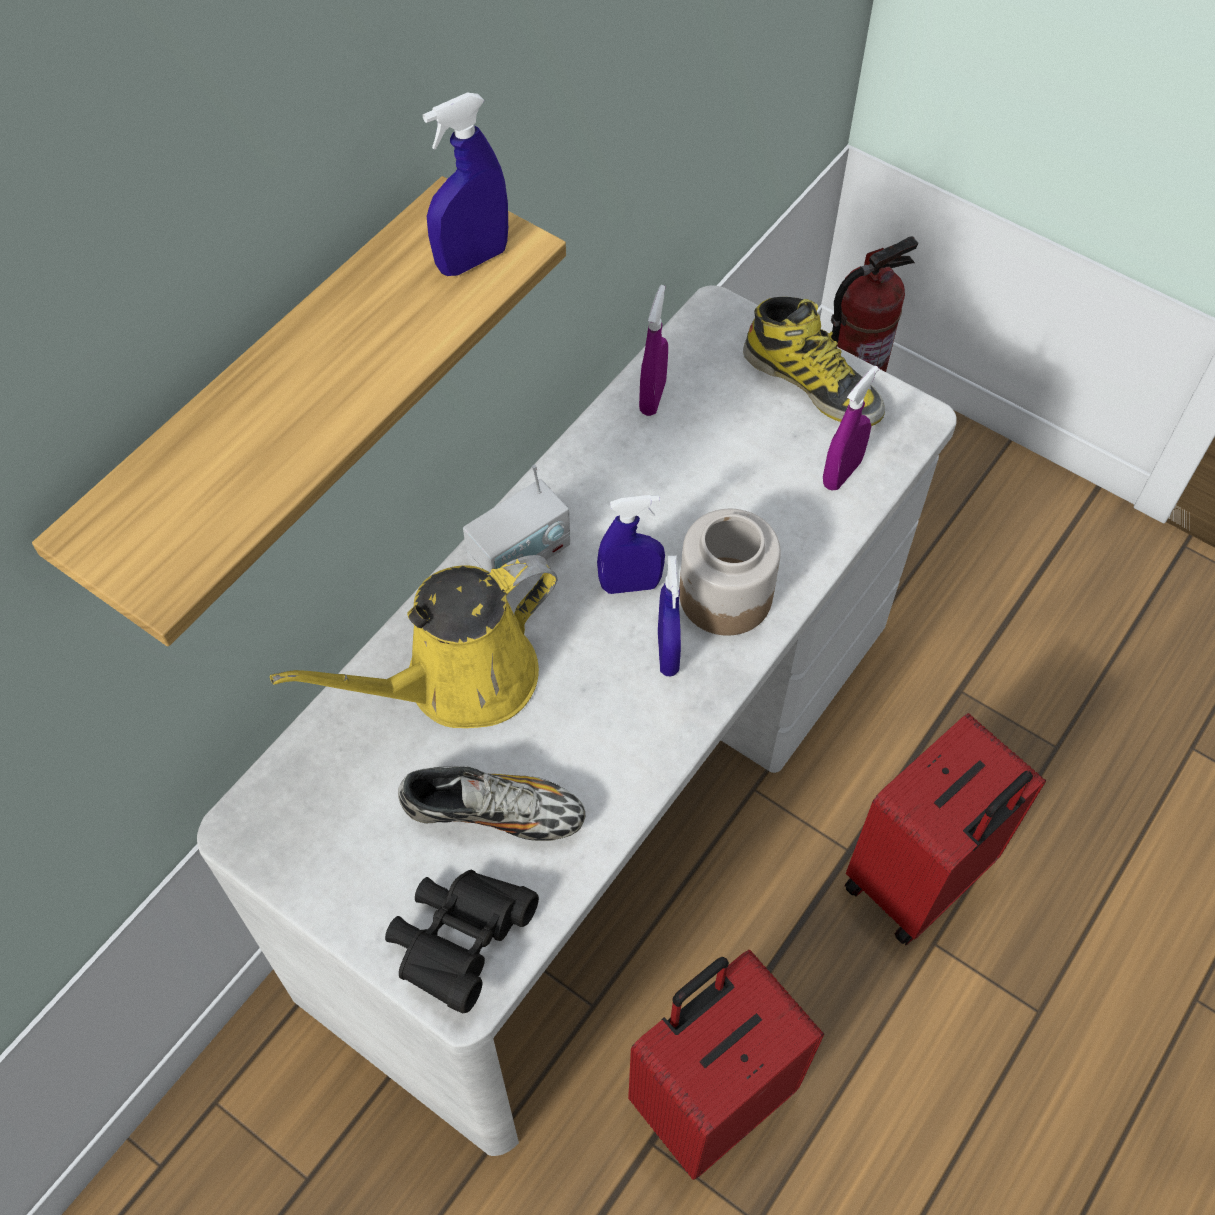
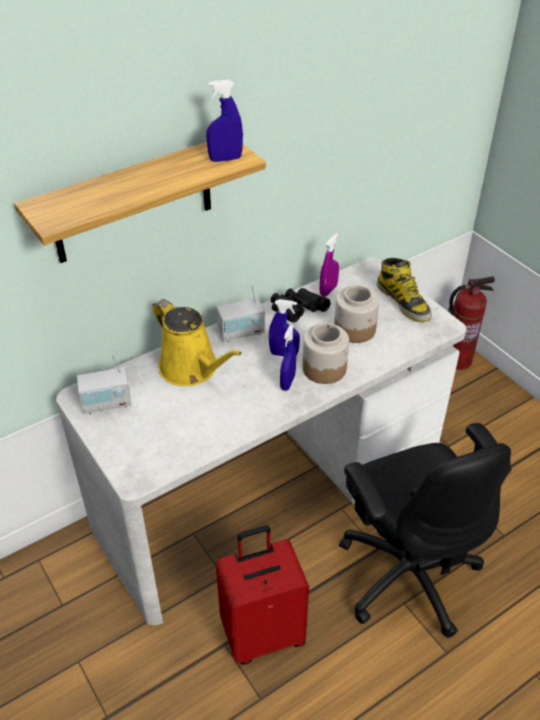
camera: 20 degrees right, 15 degrees down
(317, 826) = (107, 403): none -> radio
(459, 681) = (192, 369): yellow watering can -> yellow watering can turned 120 degrees counterclockwise
(460, 940) = (143, 460): black binoculars -> black binoculars (297, 312)
(493, 813) = (181, 419): shoe -> none
(746, 480) = (355, 329): none -> jar
(842, 473) = (400, 337): purple spray bottle -> none
(919, 880) = (408, 572): red suitcase -> black office chair

